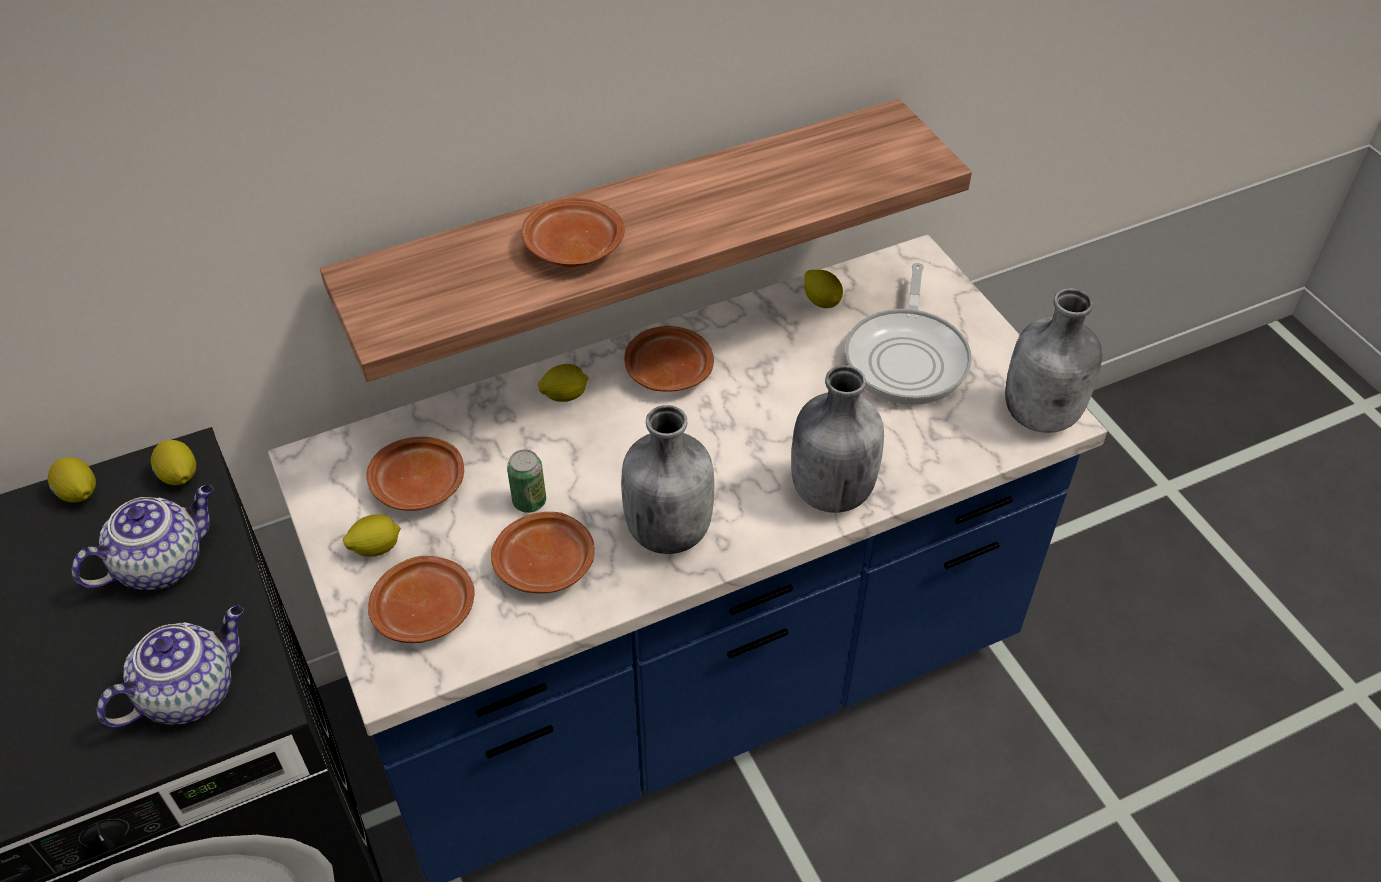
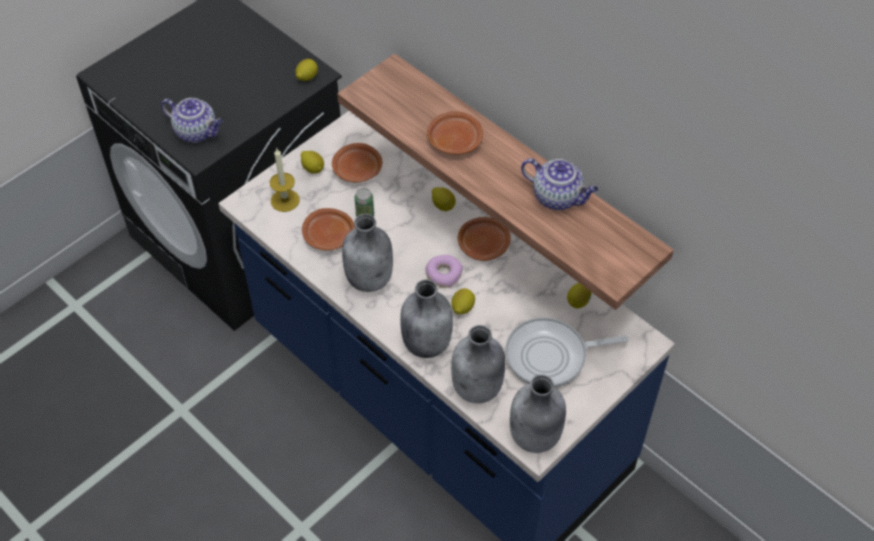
camera: 70 degrees right, 5 degrees up
(79, 494) = (284, 50): lemon -> lemon (462, 308)
(162, 563) = (258, 94): teapot -> teapot (558, 197)
(425, 609) = (285, 200): brown plate -> candle
(704, 434) = (443, 274): none -> donut
(937, 454) = (478, 388): none -> grey bottle

